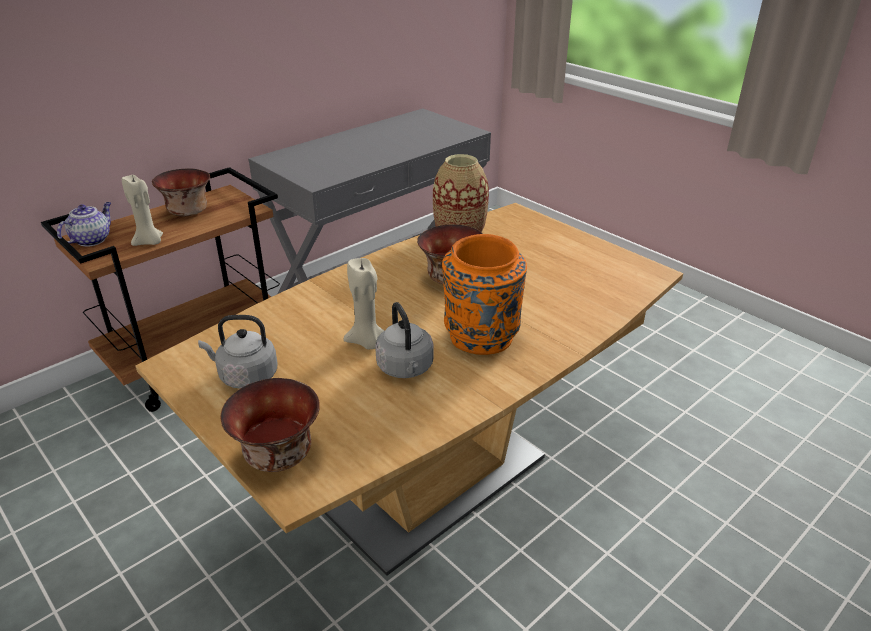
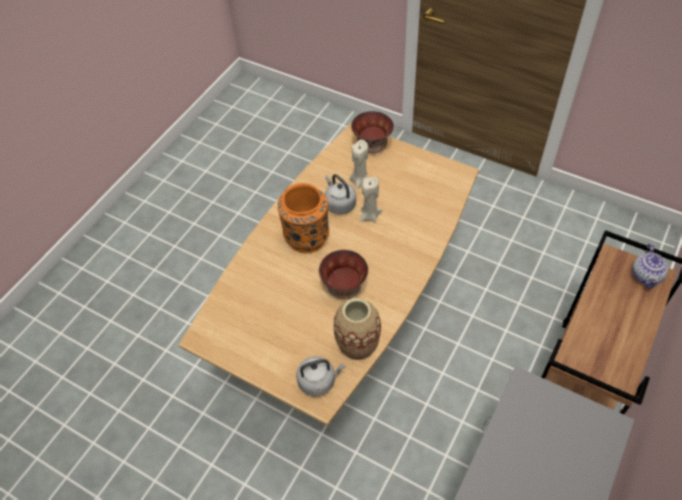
camera: 165 degrees right, 20 degrees up
(149, 242) = (601, 287): beige candle -> beige candle (359, 181)
(187, 212) = (618, 338): bowl -> none
(245, 376) = (417, 177): grey kettle -> grey kettle (319, 381)

